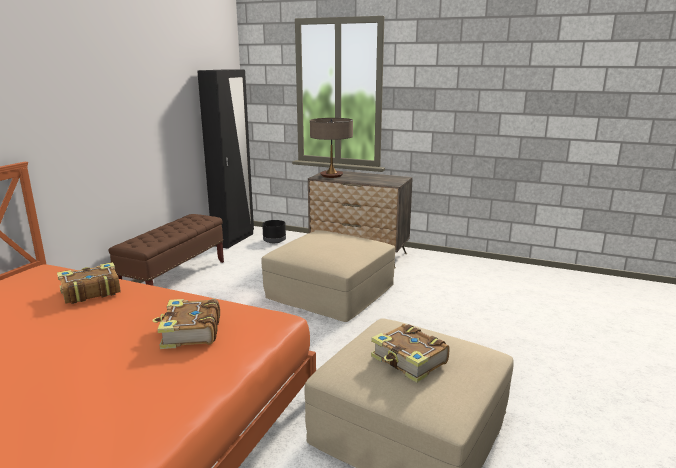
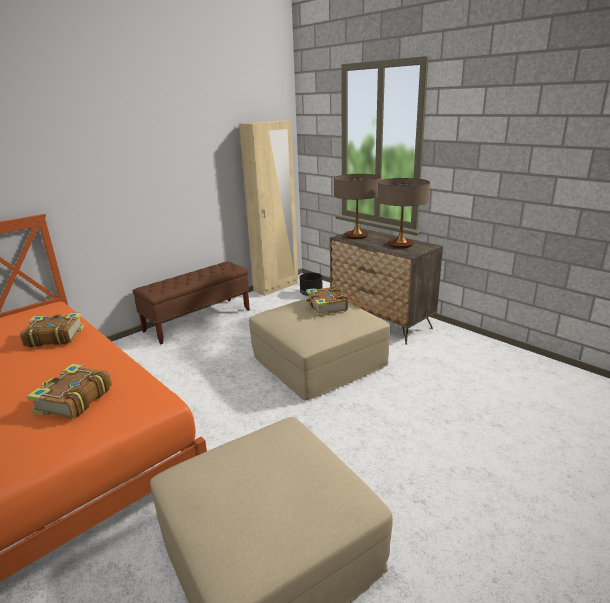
camera: 25 degrees right, 5 degrees up
(234, 240) = (276, 287): black wardrobe -> beige wardrobe
(378, 179) = (400, 245): none -> table lamp
(409, 361) = (255, 487): book -> book (326, 307)

